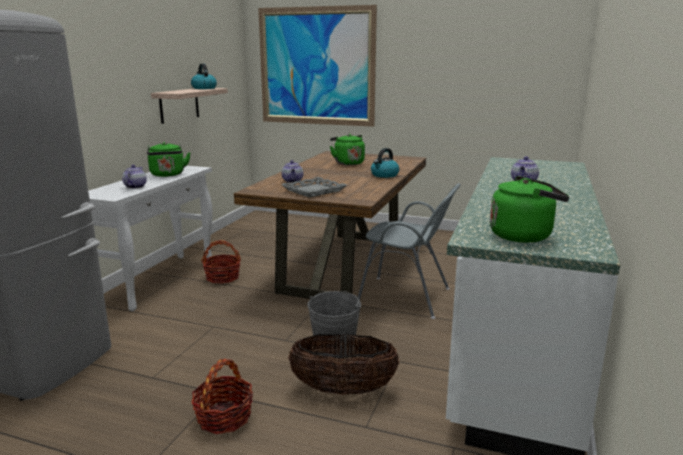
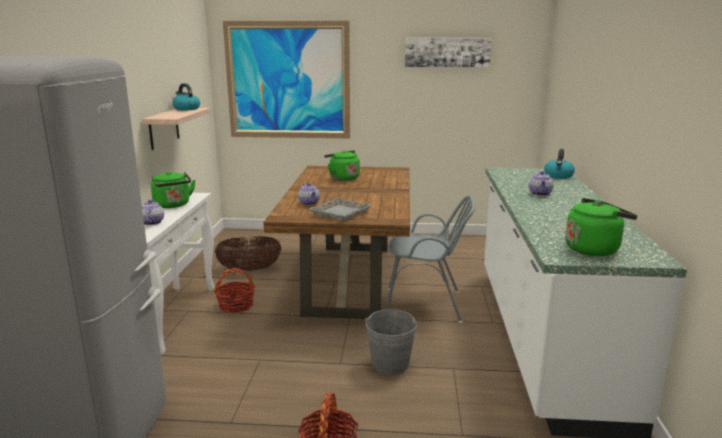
camera: 15 degrees left, 0 degrees up
(343, 390) = (422, 403): basket -> basket (249, 269)
(384, 175) = (390, 190): kettle -> kettle (558, 176)
(477, 36) = (447, 52): none -> picture

